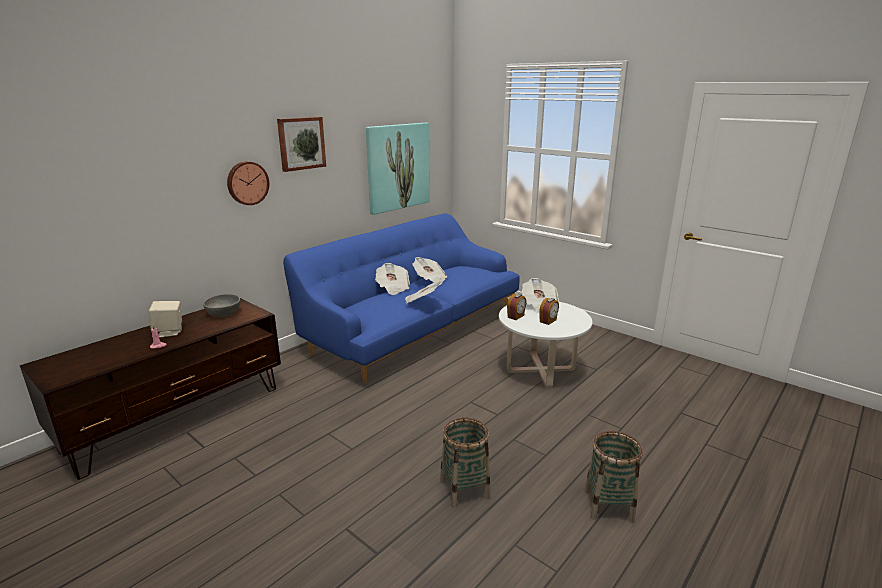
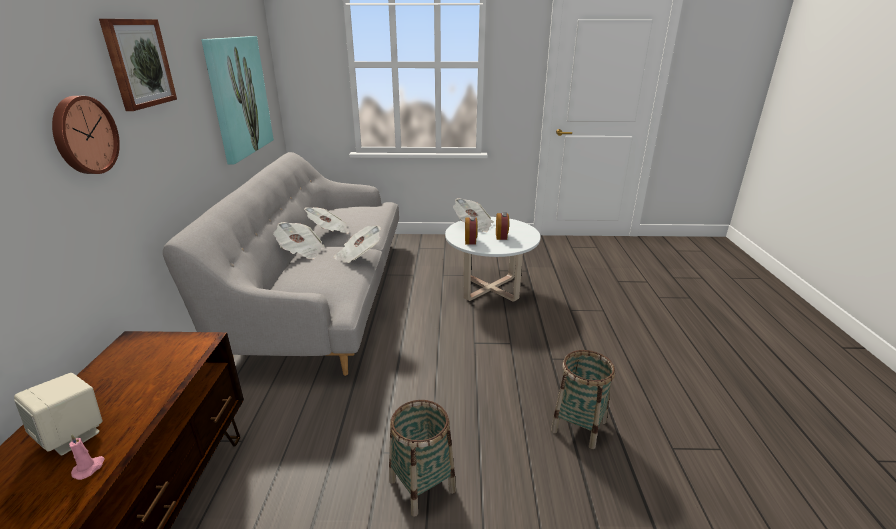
camera: 40 degrees left, 5 degrees up
(224, 313) = (135, 363): grey bowl -> none
(414, 329) = (323, 294): blue sofa -> grey sofa
(608, 505) = (675, 375): basket -> basket (421, 485)

